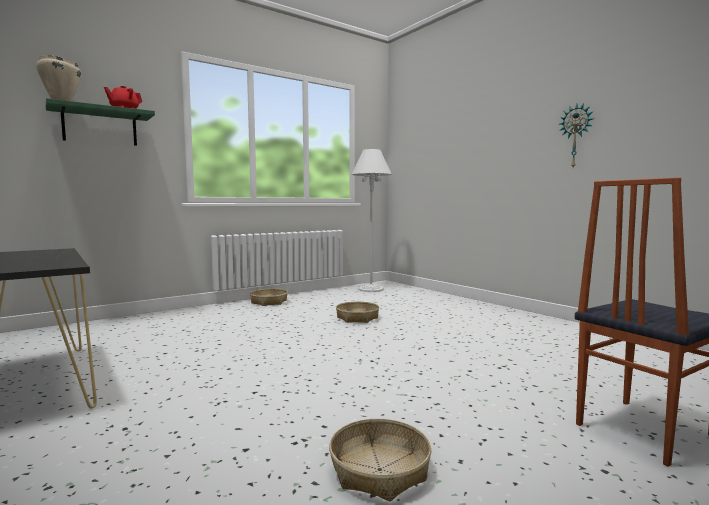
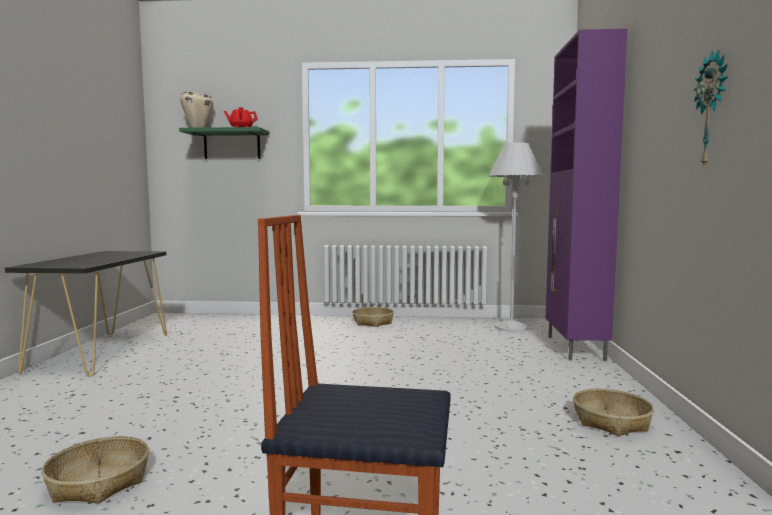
camera: 40 degrees right, 0 degrees up
(357, 318) = (409, 356): basket -> basket (611, 421)
(433, 294) = (575, 348): none -> purple cabinet

